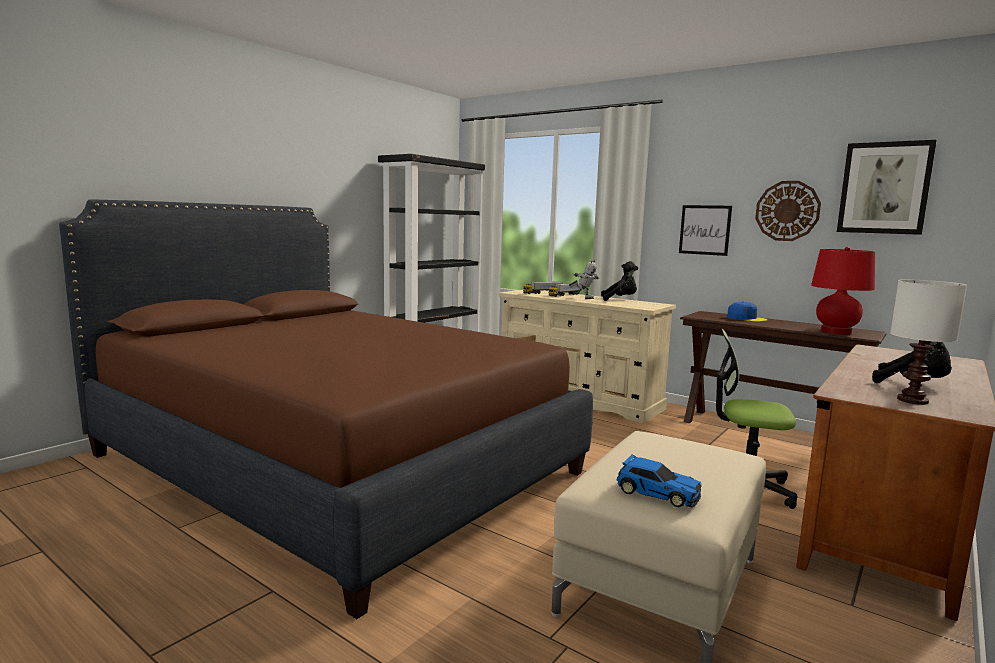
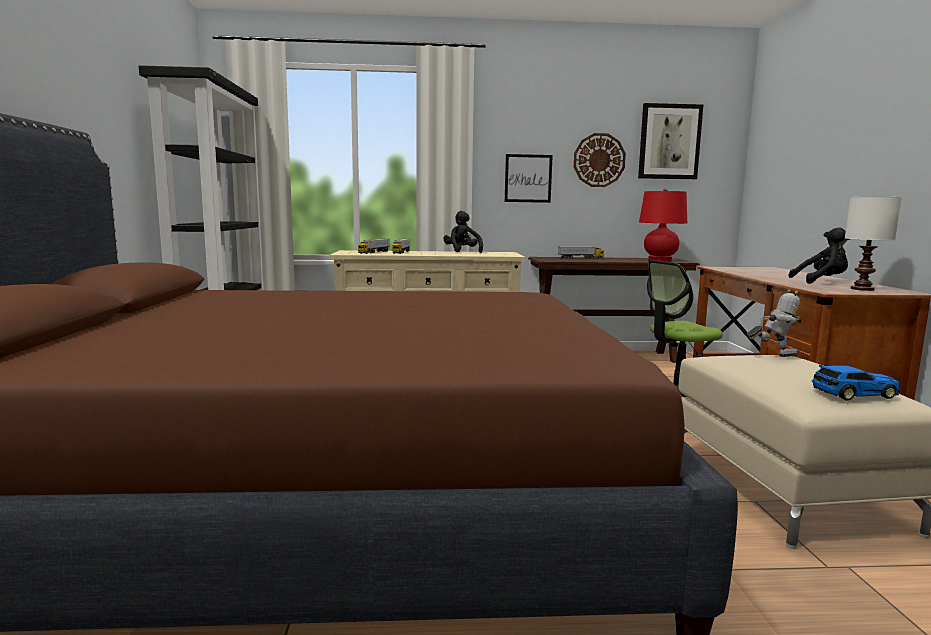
camera: 40 degrees left, 0 degrees up
(583, 298) = (430, 253): toy robot -> toy robot (773, 355)
(620, 299) = (462, 252): black plush toy -> black plush toy turned 75 degrees counterclockwise
(746, 318) = (580, 258): blue cap -> toy truck

